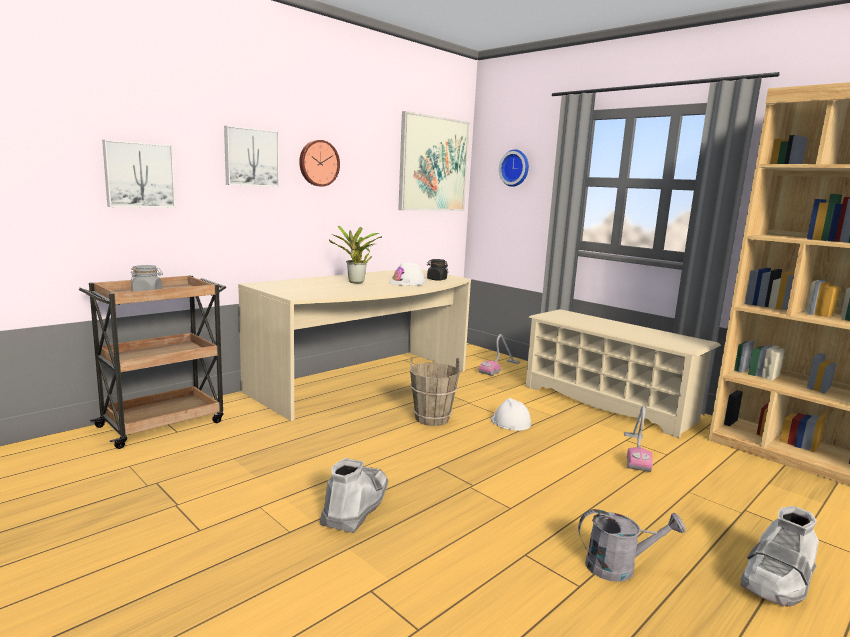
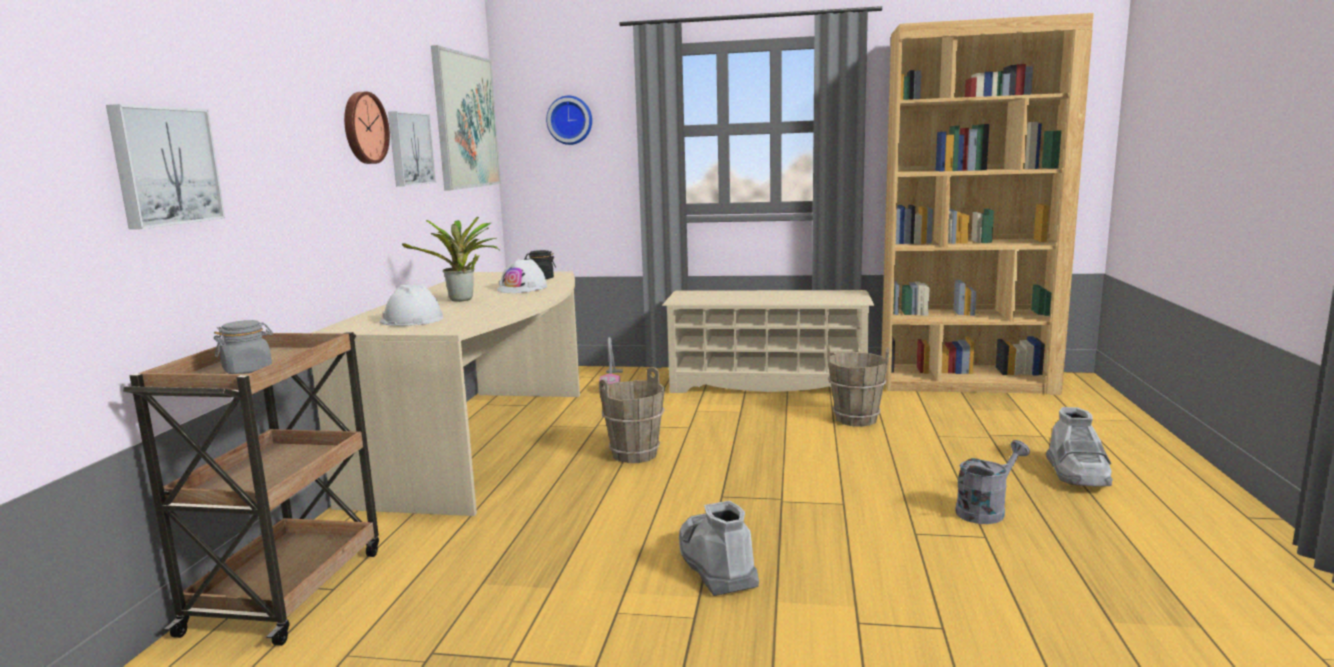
camera: 35 degrees left, 0 degrees up
(251, 157) = (293, 124): picture -> picture (409, 149)
(510, 422) = (714, 430): white hard hat -> white hard hat (411, 320)
(636, 452) = (856, 419): vacuum cleaner -> brown bucket

